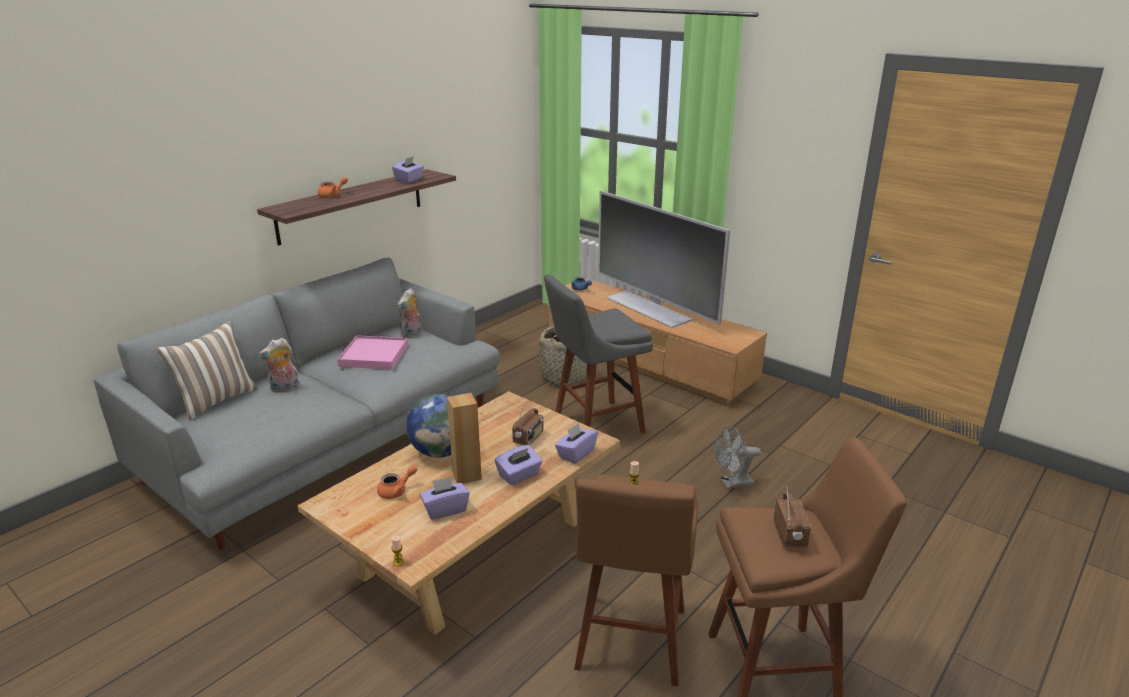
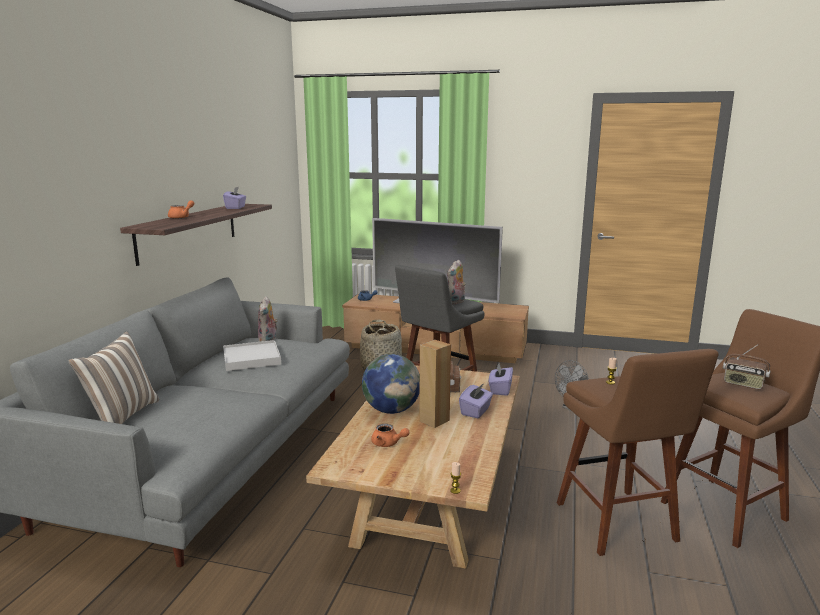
camera: 25 degrees left, 10 degrees down
(284, 389) = (190, 395): plush toy -> plush toy (456, 302)
(374, 355) = (251, 358): pink tray -> white tray
(397, 491) = (388, 444): orange teapot -> orange teapot turned 90 degrees clockwise
(445, 509) = (446, 446): purple tissue box -> none
(790, 535) = (743, 384): radio -> radio turned 150 degrees clockwise

